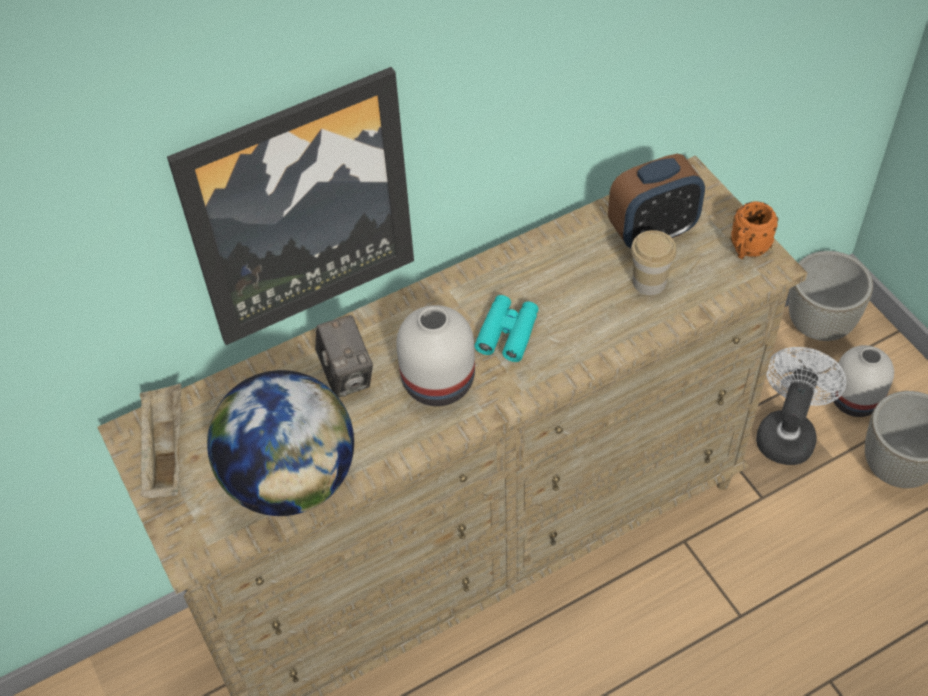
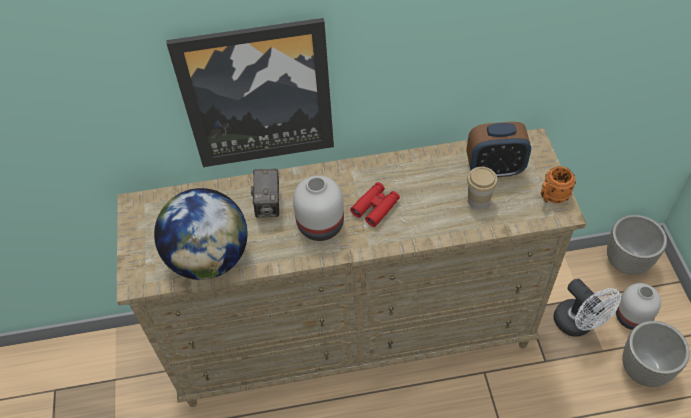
camera: 20 degrees right, 0 degrees up
(165, 451) = (147, 220): beige tray -> none
(507, 333) = (375, 207): turquoise binoculars -> red binoculars
(787, 432) = (578, 324): white fan -> white fan turned 105 degrees clockwise

